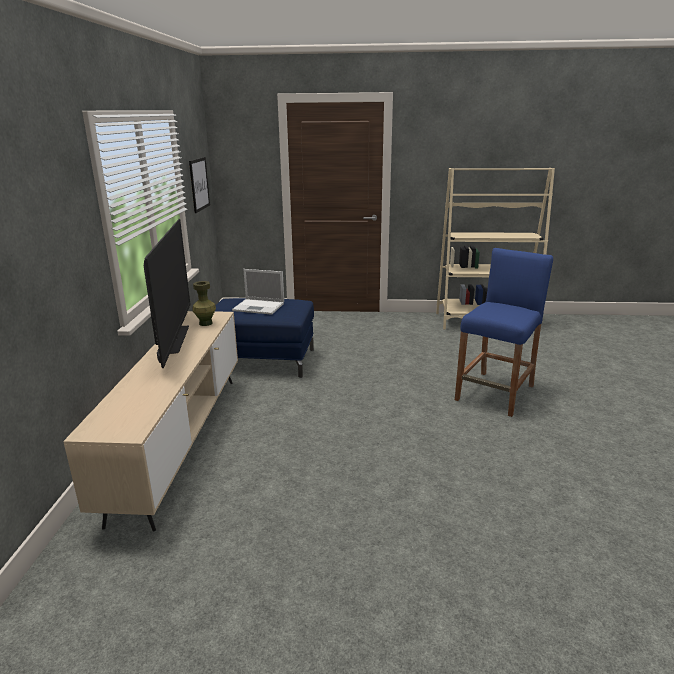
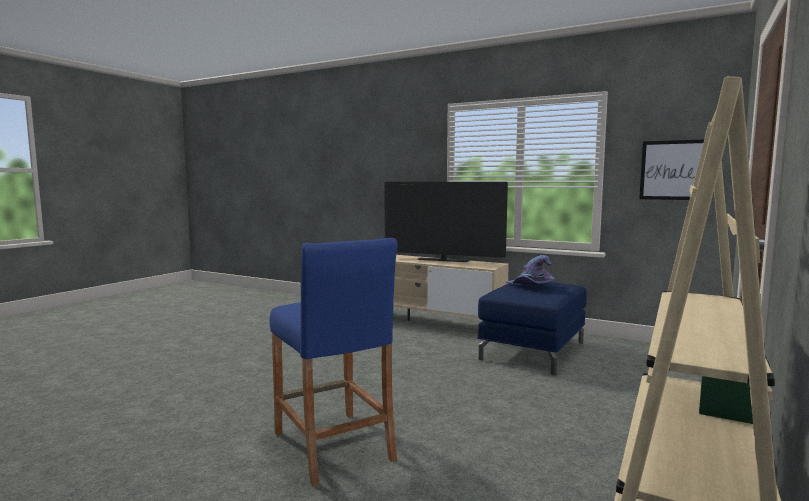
camera: 115 degrees right, 15 degrees down
(206, 323) = (470, 264): green vase -> none
(259, 307) = (530, 286): laptop -> purple hat

